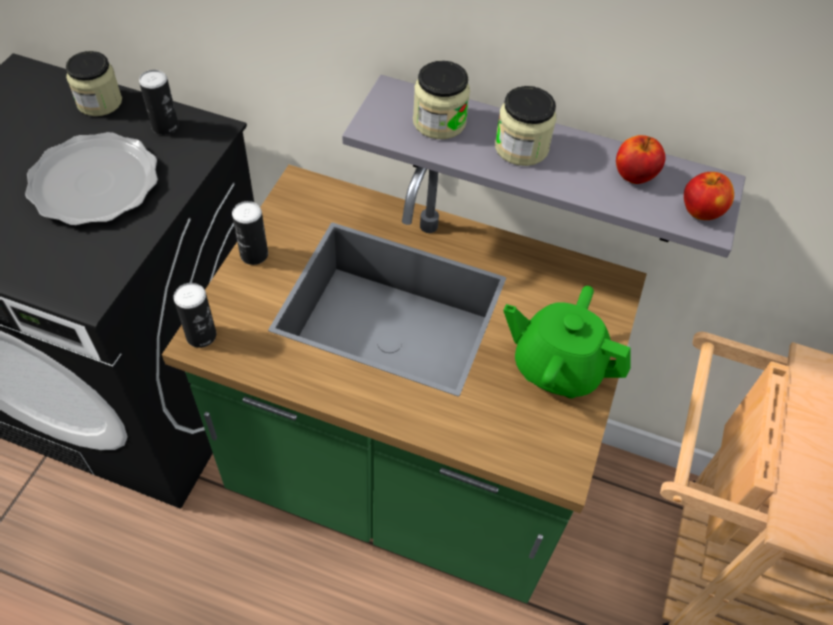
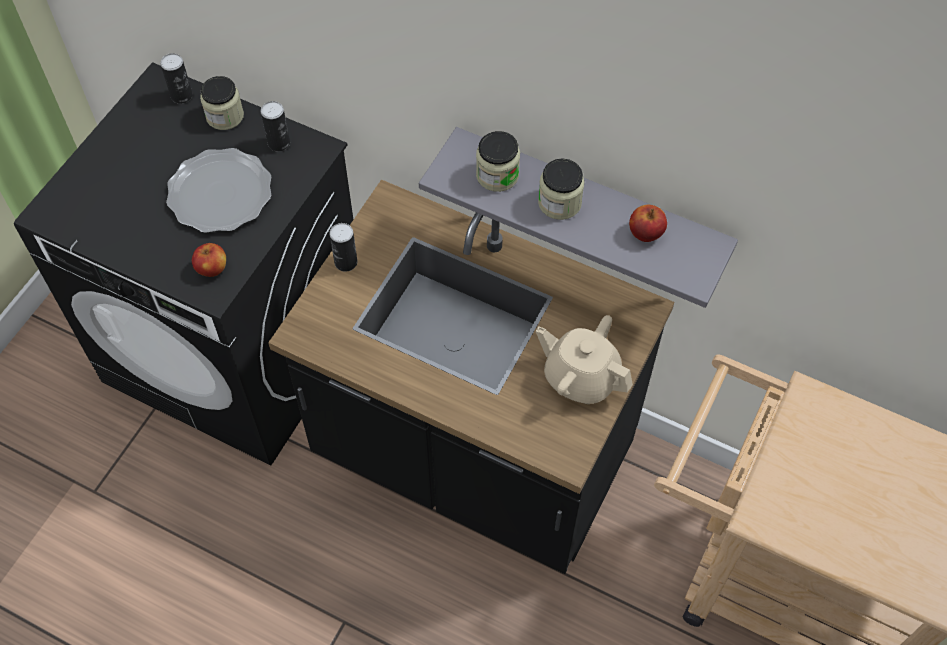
camera: 10 degrees right, 5 degrees up
(201, 335) = (299, 329): can -> can (181, 95)
(404, 477) = (473, 456): green counter -> black counter
(557, 367) = (580, 377): green teapot -> beige teapot
(701, 211) = (691, 268): apple -> apple (212, 269)

